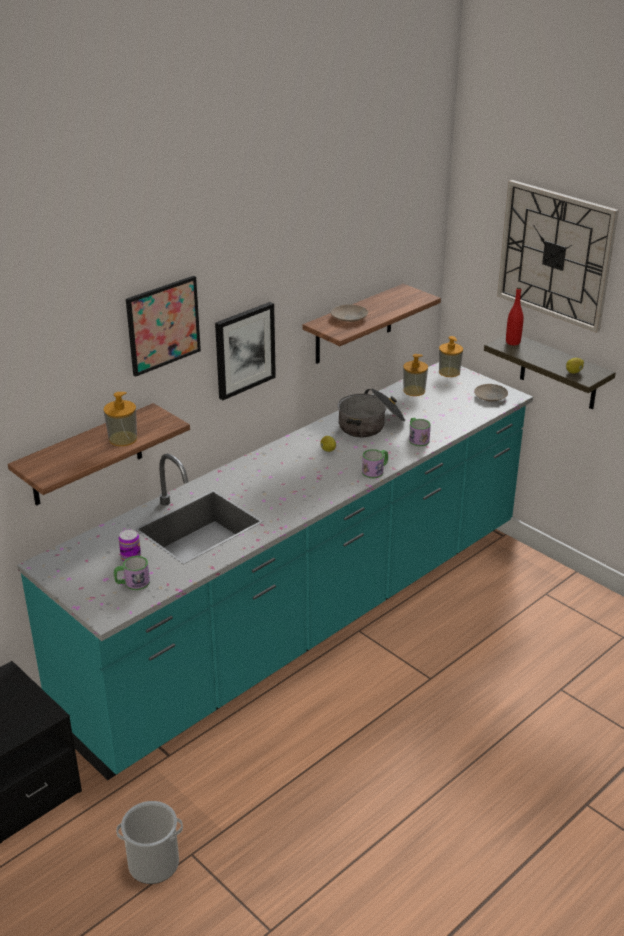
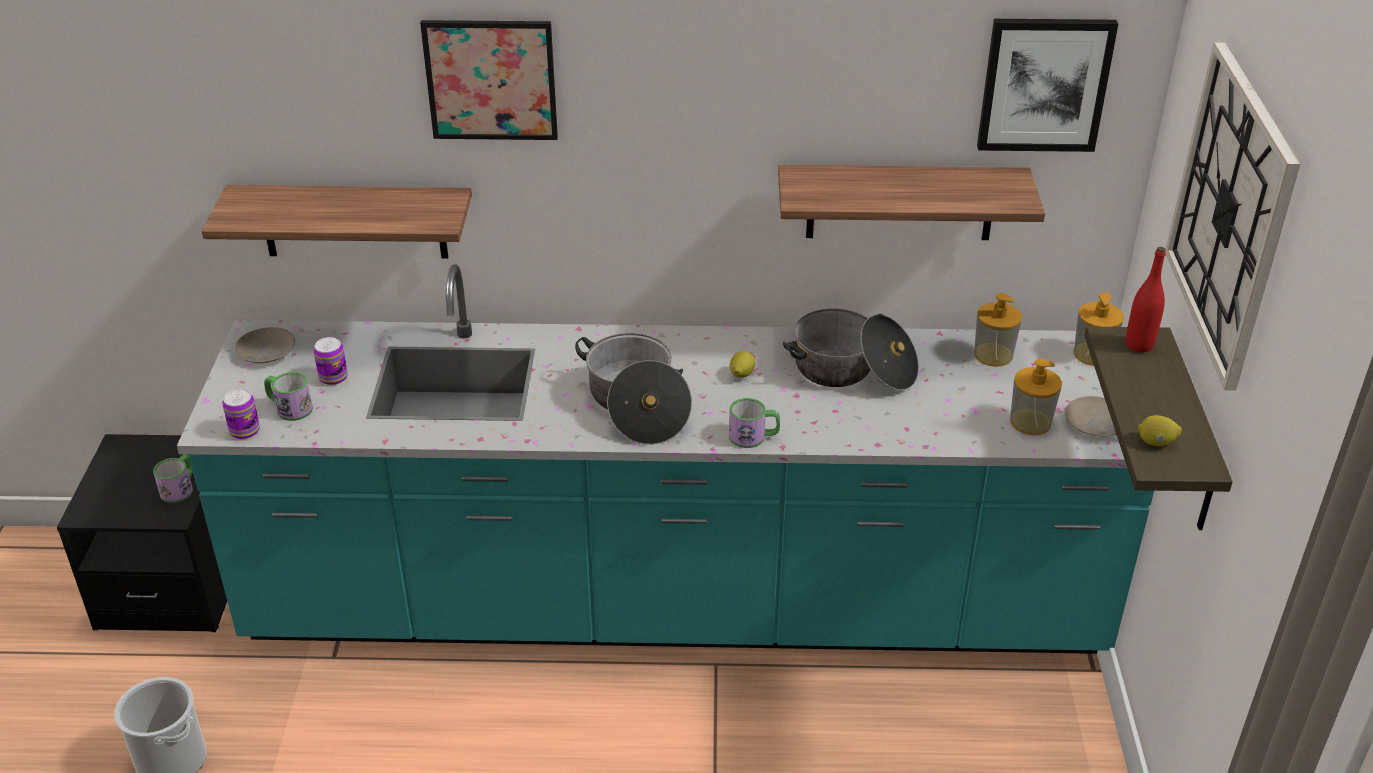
camera: 45 degrees right, 5 degrees up
(123, 439) = (365, 215): soap dispenser -> soap dispenser (1030, 422)
(128, 606) = (245, 431): none -> can
(244, 350) = (651, 167): picture -> picture (1044, 84)
(304, 486) = (636, 405): none -> cooking pot
(349, 317) = (856, 183): beige plate -> beige plate (266, 352)
(417, 439) = (882, 425): mug -> mug (180, 488)

